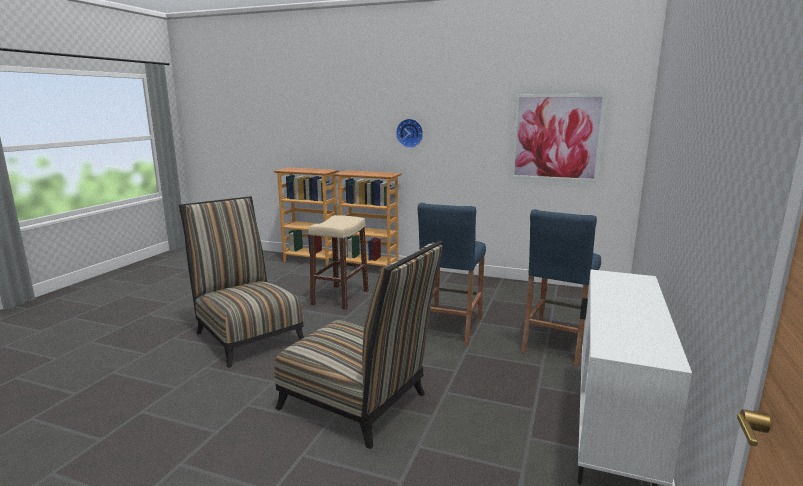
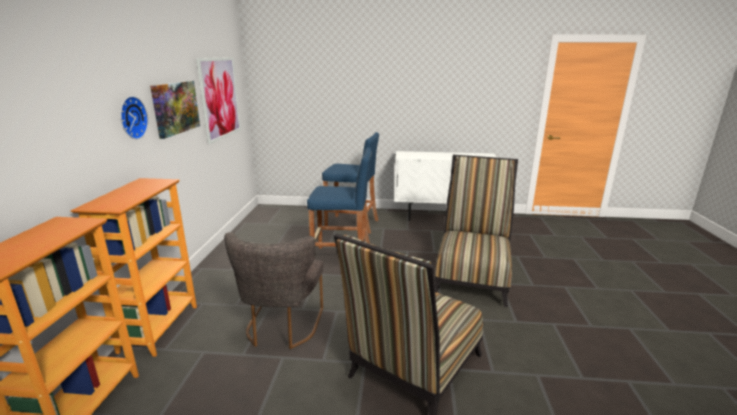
camera: 105 degrees left, 5 degrees up
(340, 297) = (281, 328): beige stool -> grey chair
(465, 134) = (175, 107): none -> picture

